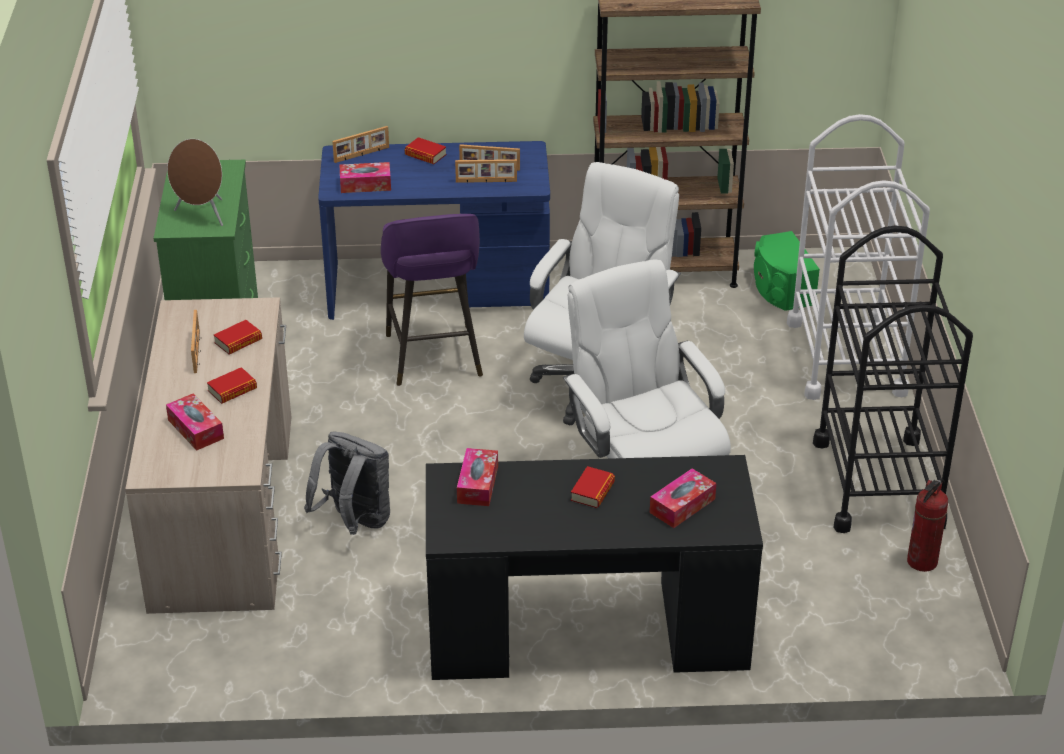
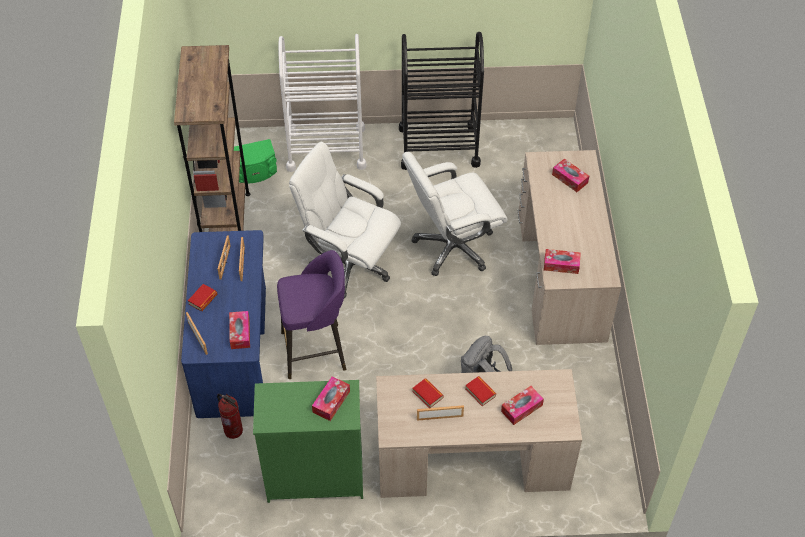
camera: 90 degrees left, 15 degrees up
(202, 215) = (331, 402): brown speaker -> tissue box
(586, 627) = (560, 274): black desk -> beige desk
(592, 491) = (562, 215): book -> none
(922, 562) = (500, 136): fire extinguisher -> fire extinguisher (234, 430)

